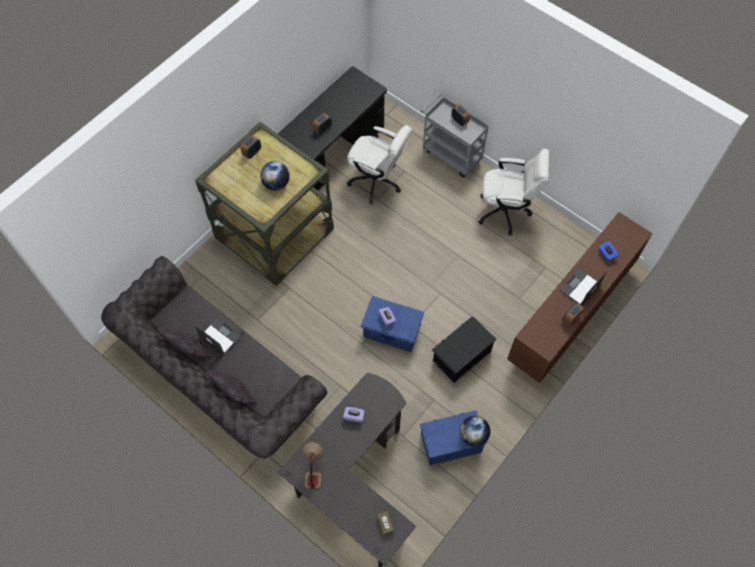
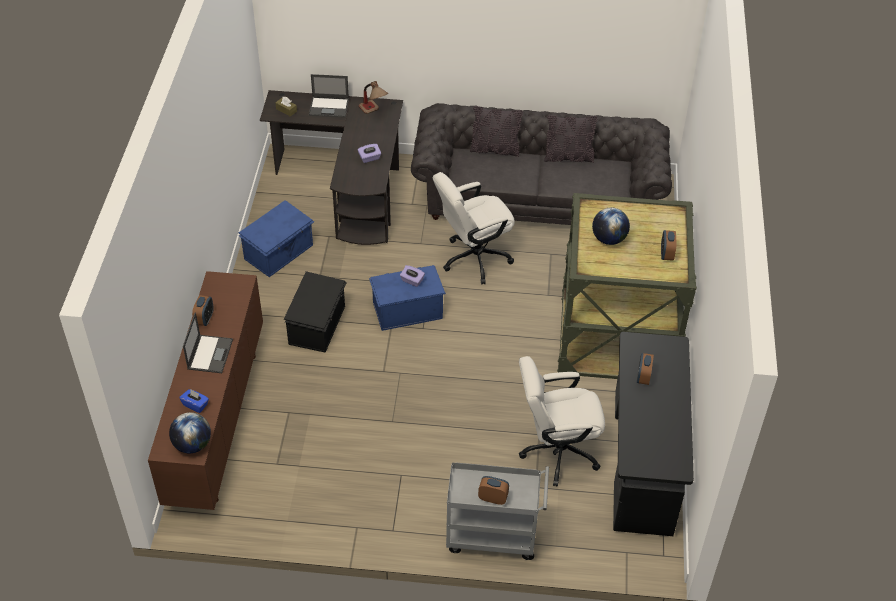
camera: 145 degrees right, 15 degrees down
(220, 336) = (554, 179): laptop -> laptop (329, 107)
(473, 435) = (255, 232): globe -> globe (192, 445)
(506, 212) = (368, 505): white office chair -> white office chair (473, 260)

